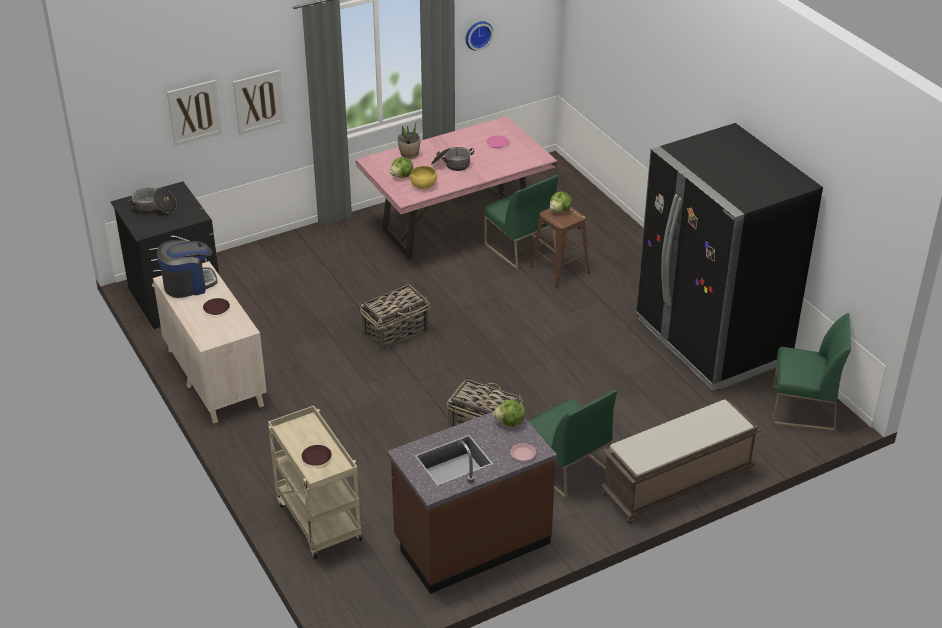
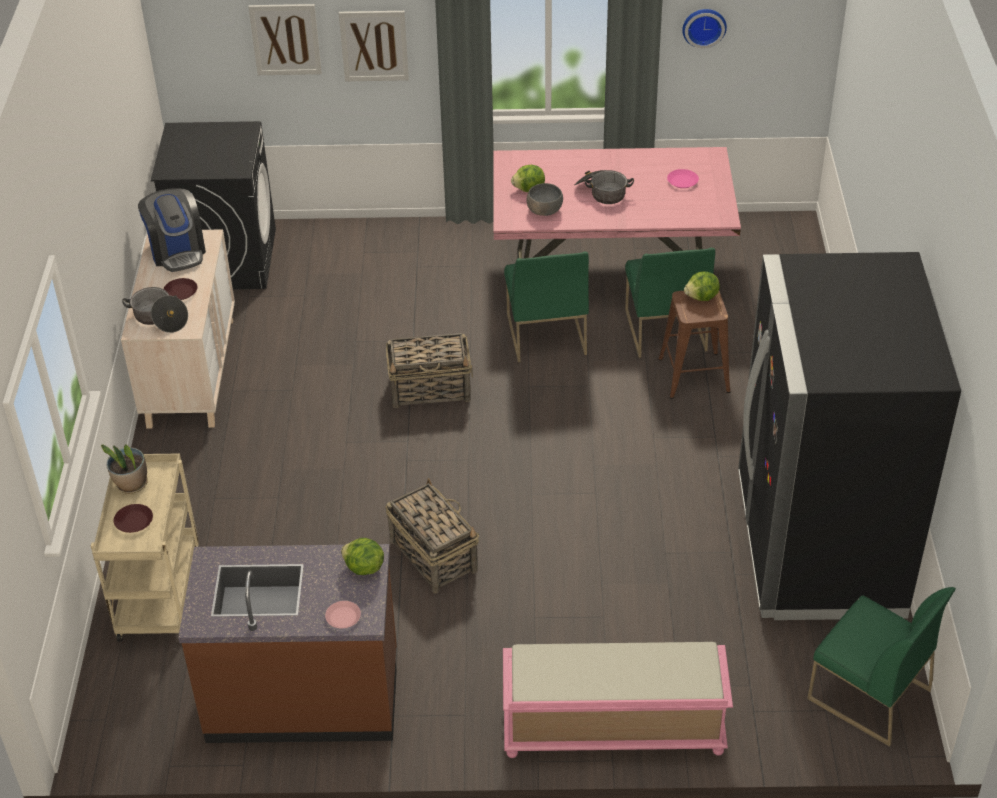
camera: 30 degrees right, 5 degrees up
(154, 208) = (202, 145): cooking pot -> cooking pot (159, 318)
(188, 284) = (177, 251): coffee machine -> coffee machine turned 60 degrees clockwise
(409, 155) = (561, 164): potted plant -> potted plant (131, 484)
(423, 186) = (544, 210): yellow bowl -> grey bowl
(567, 468) = (490, 649): green chair -> green chair (545, 333)
(676, 484) = (612, 729): brown bench -> pink bench

